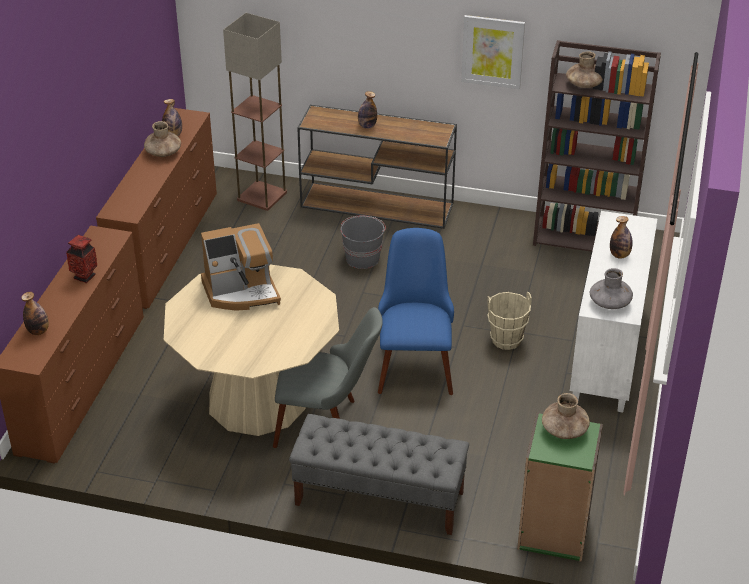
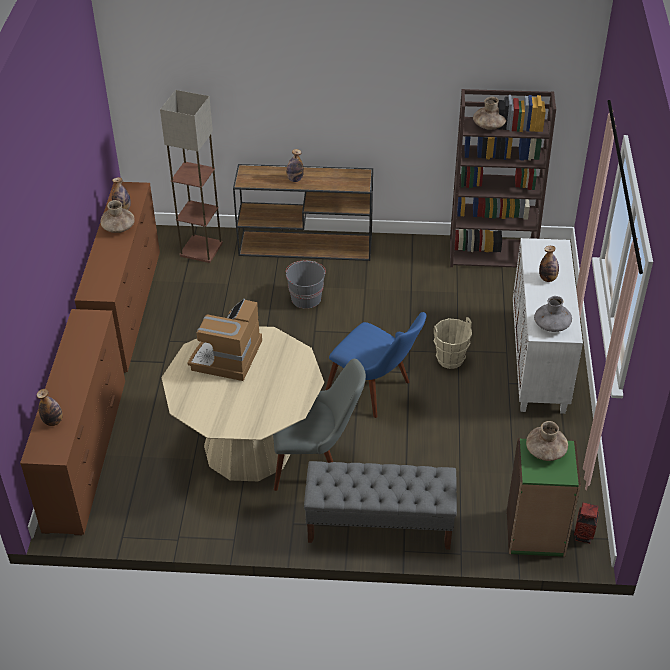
camera: 10 degrees left, 5 degrees up
(84, 277) = (81, 361): vase -> vase (583, 536)
(241, 292) = (227, 356): coffee machine -> coffee machine turned 135 degrees clockwise
(415, 362) = (377, 391): blue chair -> blue chair turned 135 degrees clockwise
(492, 51) = (403, 103): picture -> none

